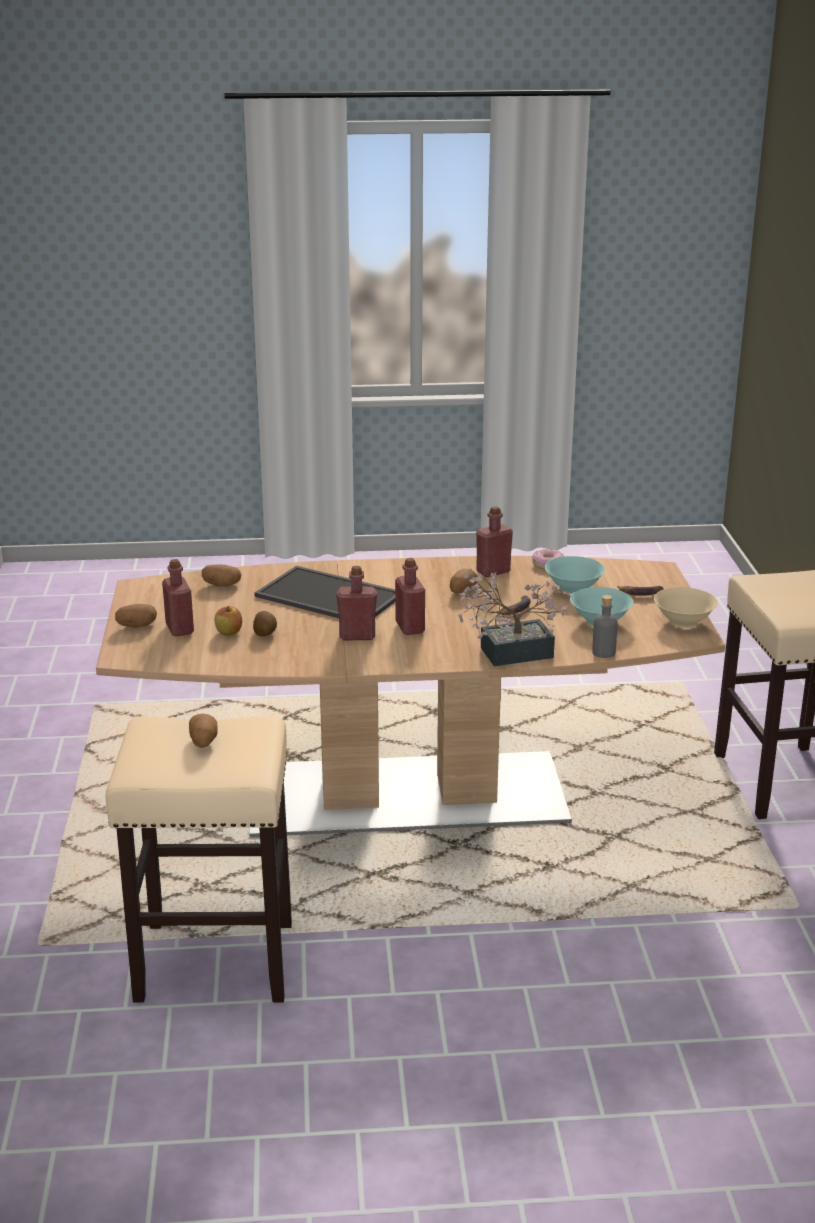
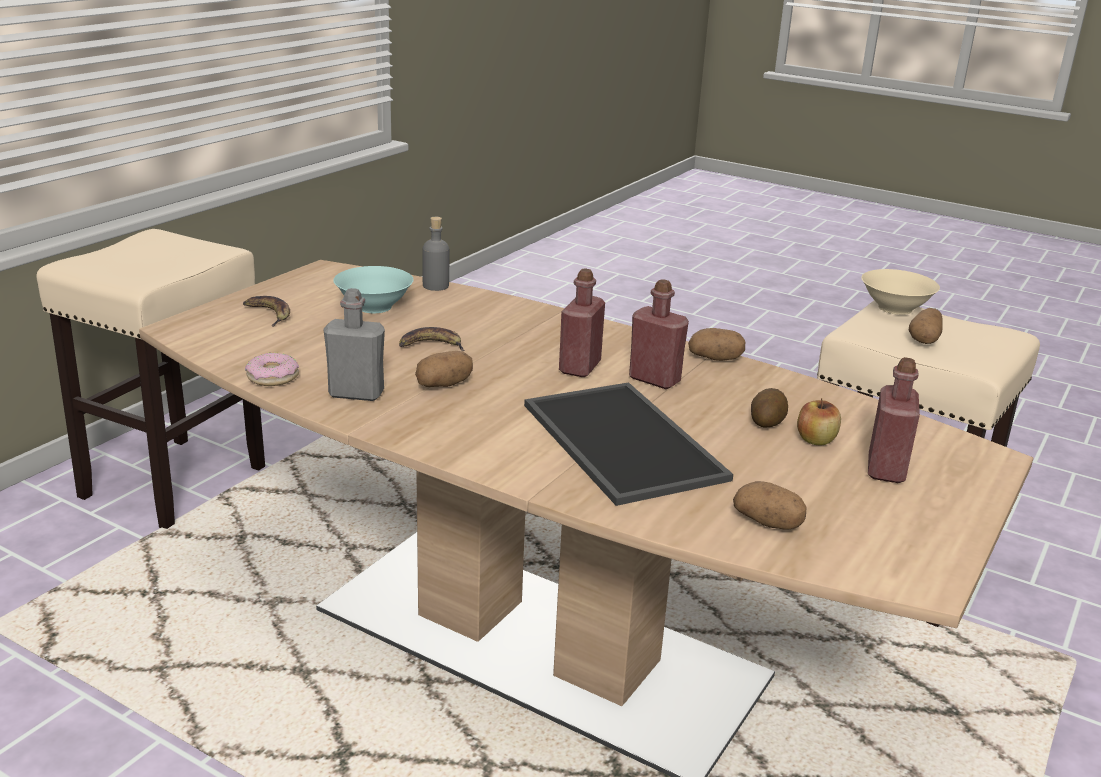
camera: 145 degrees left, 0 degrees up
(137, 626) = (952, 498): potato -> potato (715, 358)
(493, 571) = (356, 393): red bottle -> grey bottle
(508, 653) = (523, 313): potted plant -> none
(574, 588) = (317, 341): turquoise bowl -> none
(684, 621) = (302, 281): beige bowl -> beige bowl (894, 308)

